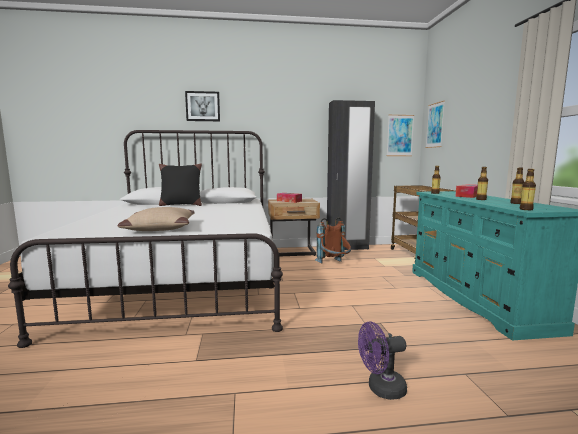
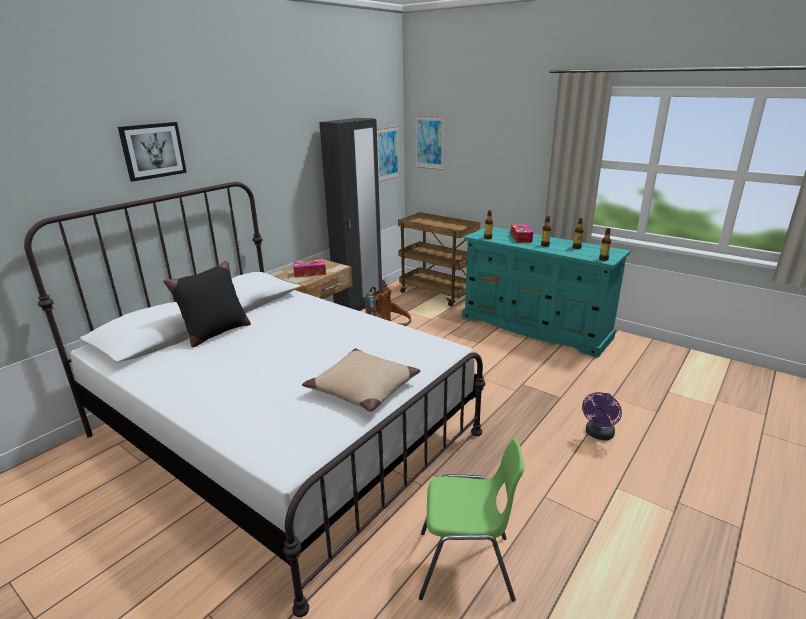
camera: 45 degrees left, 15 degrees up
(103, 388) = (466, 566): none -> green chair

